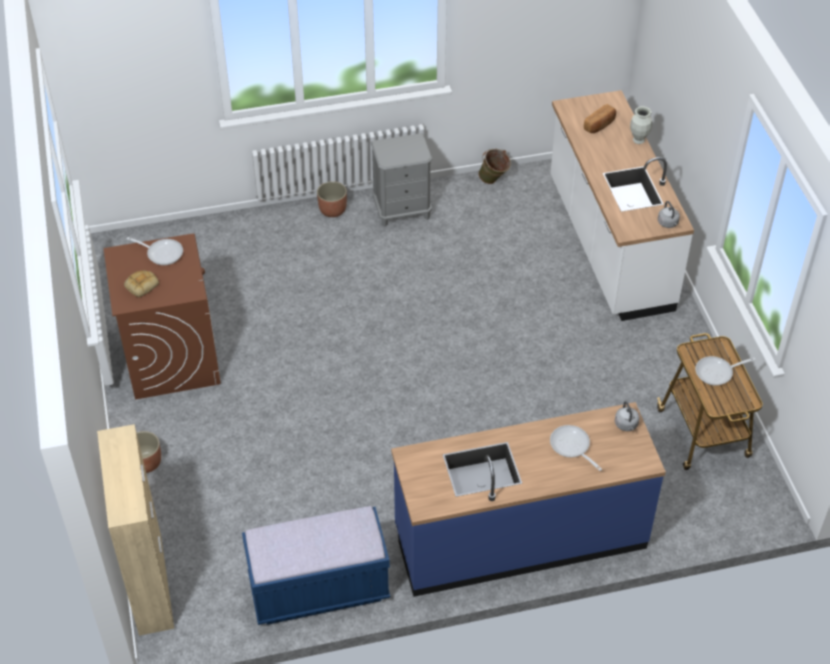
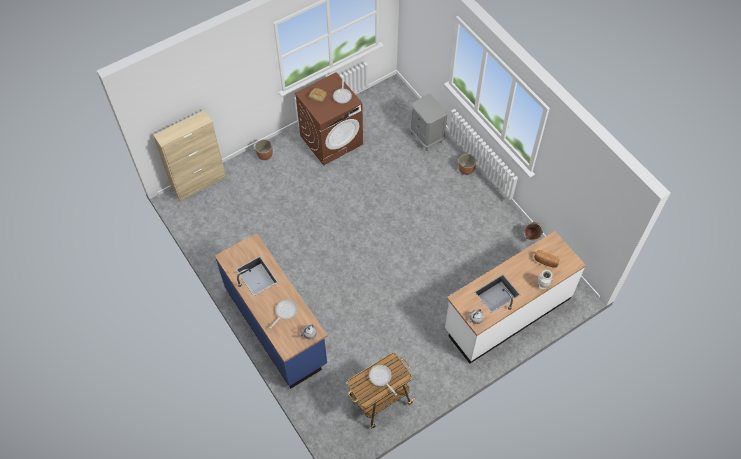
camera: 70 degrees right, 10 degrees up
(319, 589) = (218, 249): blue bench -> none
(402, 210) = (482, 202): grey nightstand -> grey nightstand (426, 137)

